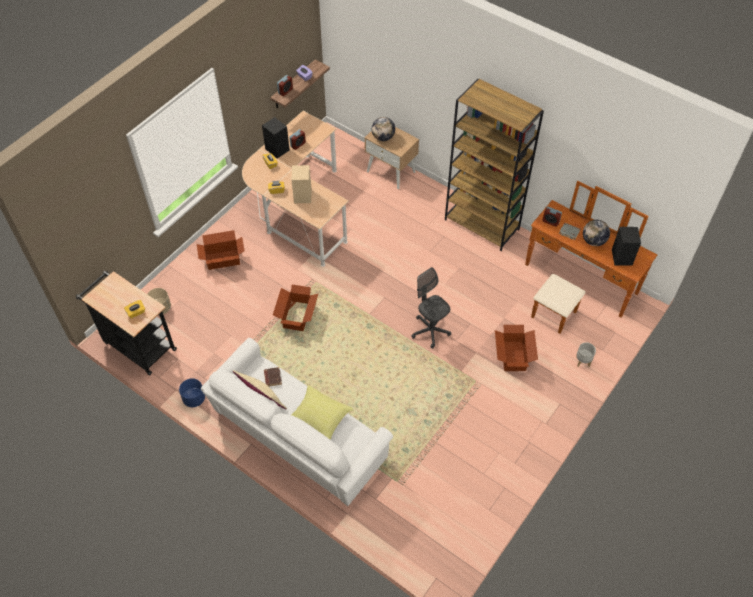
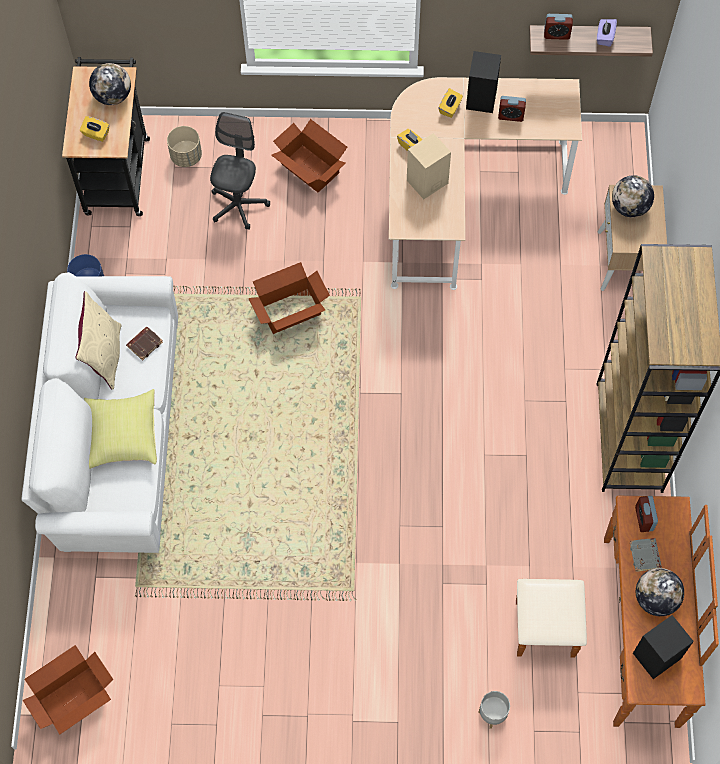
camera: 55 degrees right, 10 degrees up
(120, 291) = (113, 96): none -> globe
(430, 331) = (391, 484): grey office chair -> grey office chair (238, 205)
(513, 356) = (429, 615): cardboard box -> cardboard box (73, 698)

